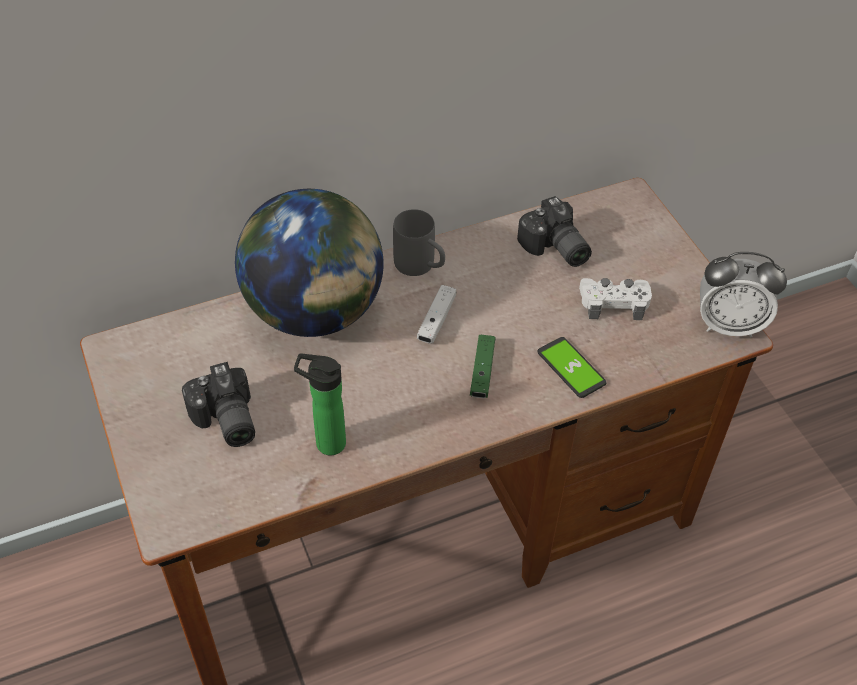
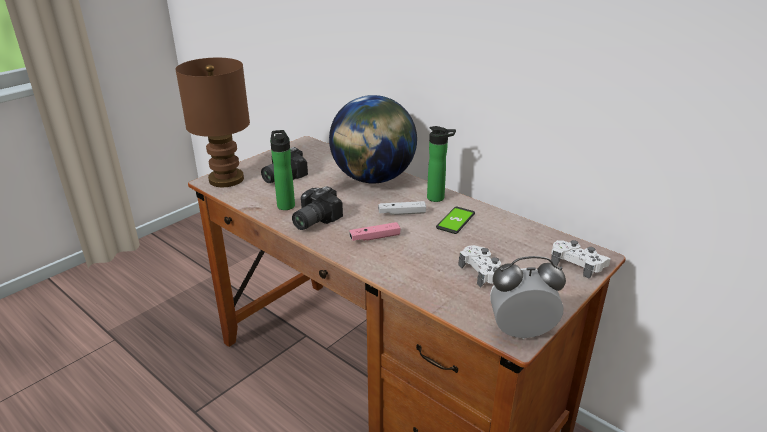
camera: 65 degrees right, 20 degrees down
(180, 500) = (226, 179): none -> brown table lamp
(421, 267) = (438, 198): grey mug -> bottle
(482, 372) = (375, 237): green game controller -> pink game controller
(554, 249) = (507, 237): camera -> camera (312, 220)
(571, 368) = (407, 268): phone -> phone (455, 221)
(636, 220) = (577, 263): none -> white game controller
(728, 325) = (521, 332): alarm clock -> alarm clock turned 105 degrees clockwise

